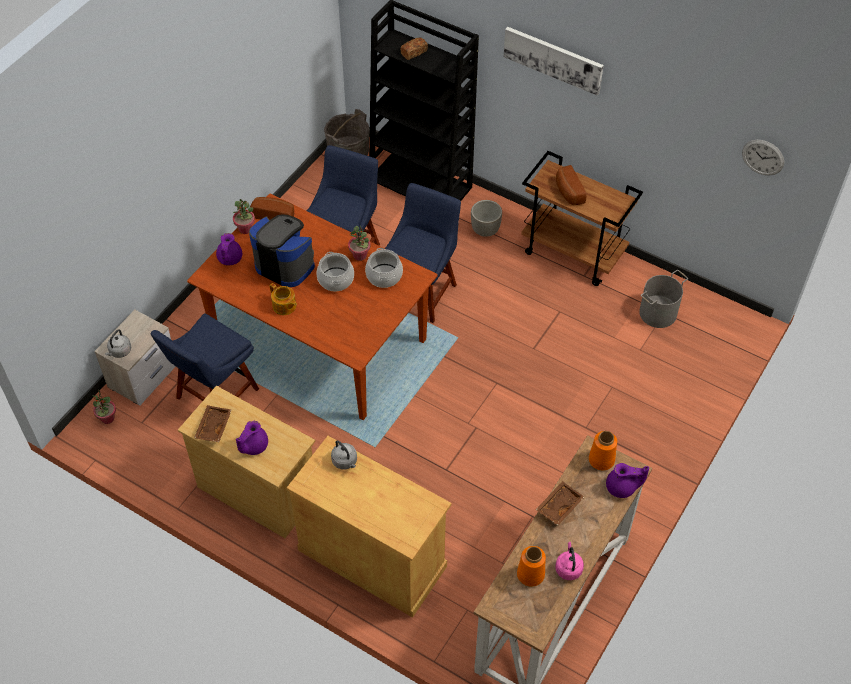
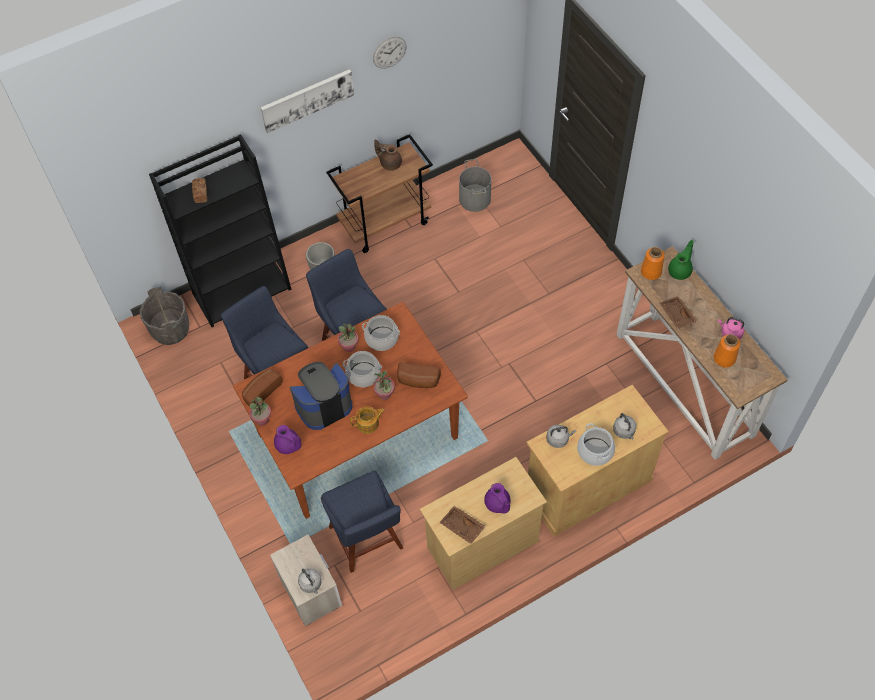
camera: 60 degrees left, 5 degrees up
(107, 418) = (339, 638): potted plant -> potted plant (385, 394)
(348, 499) = (595, 451): none -> cooking pot
(387, 517) = (624, 431): none -> grey kettle
(568, 192) = (373, 181): bread -> bread (418, 381)
(599, 195) = (390, 163): none -> brown teapot
(622, 487) = (680, 271): purple teapot -> green teapot
(763, 157) = (485, 32): wall clock -> wall clock (389, 52)

